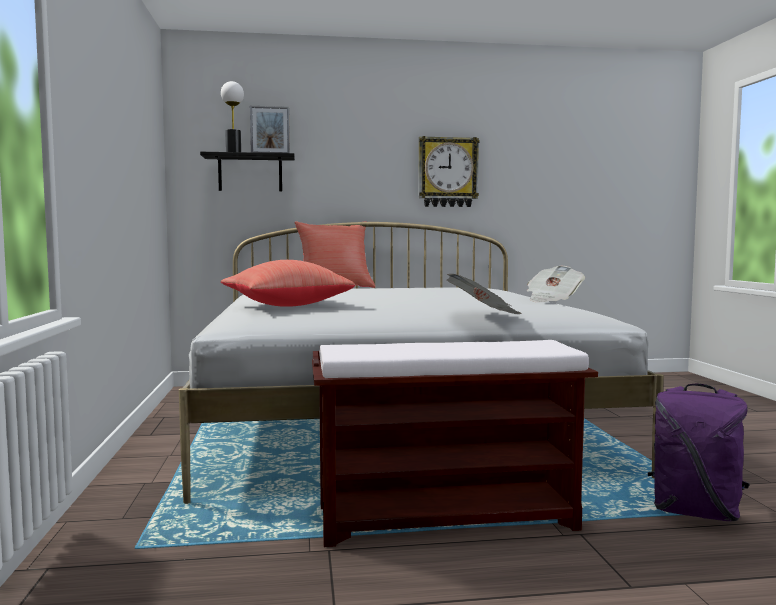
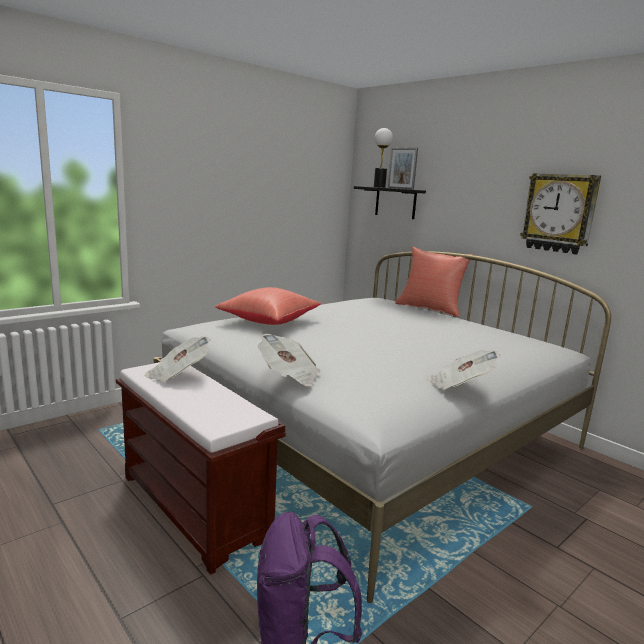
camera: 55 degrees right, 10 degrees up
(385, 347) = (178, 374): none -> newspaper

